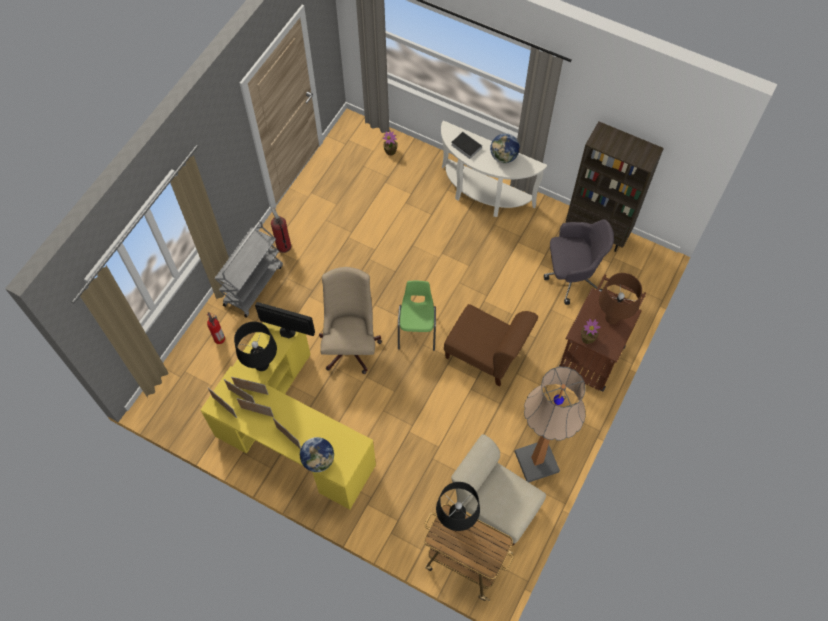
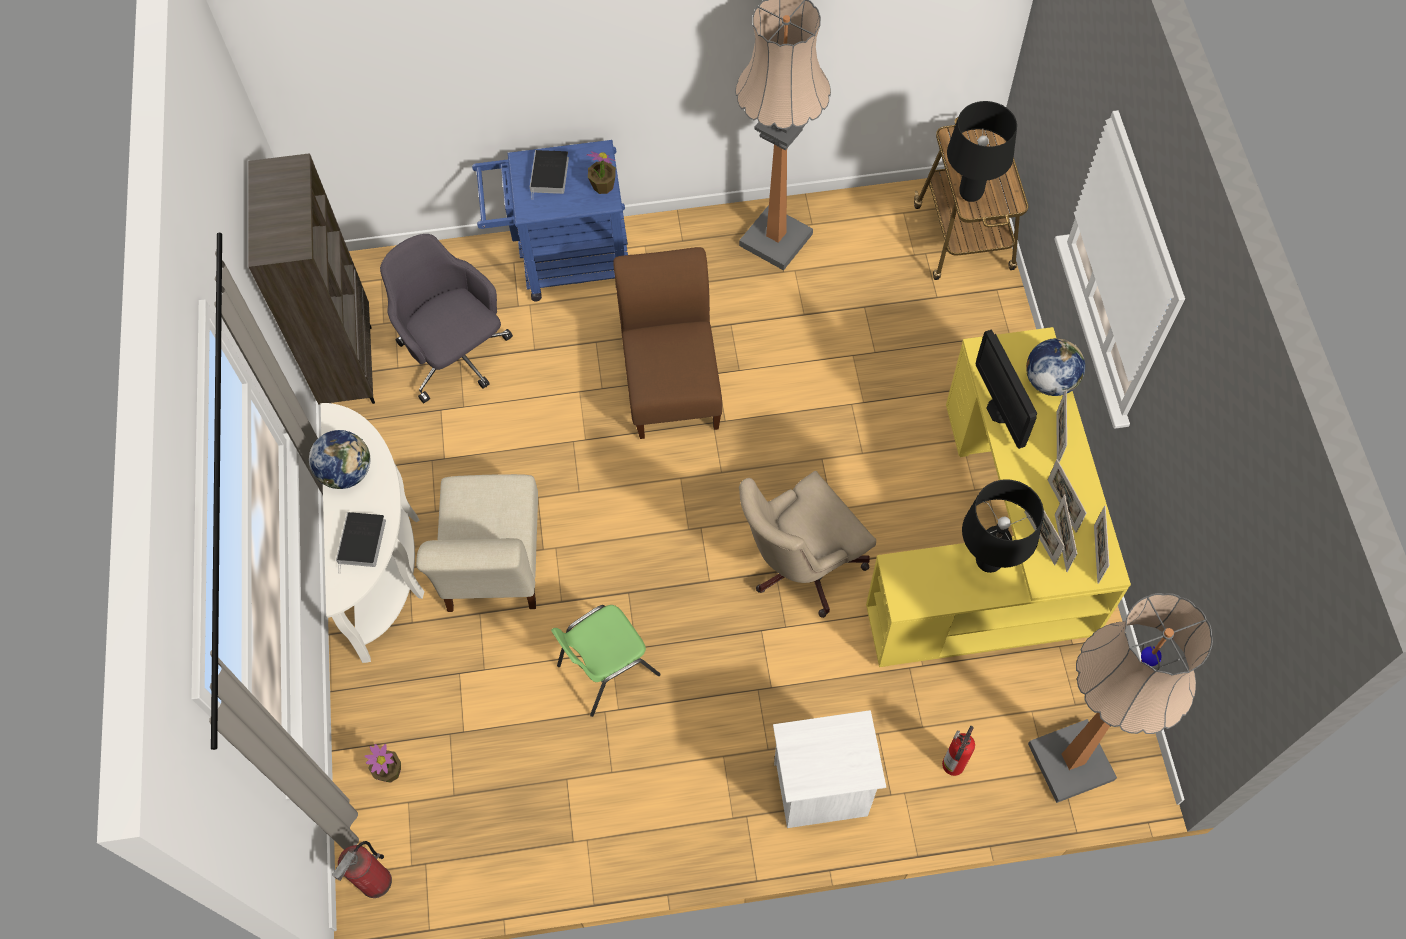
camera: 125 degrees left, 0 degrees up
(179, 383) = (1071, 762): none -> floor lamp
(253, 285) = (821, 791): grey cart -> white nightstand
(283, 246) = (714, 801): fire extinguisher -> fire extinguisher (376, 882)
(287, 331) = (906, 569): monitor -> monitor (1000, 410)
(417, 330) = (705, 493): green chair -> green chair (606, 669)
(495, 504) = (869, 250): beige chair -> beige chair (493, 564)
(593, 352) = (564, 264): brown cart -> blue cart
(611, 319) = (550, 176): brown table lamp -> book

